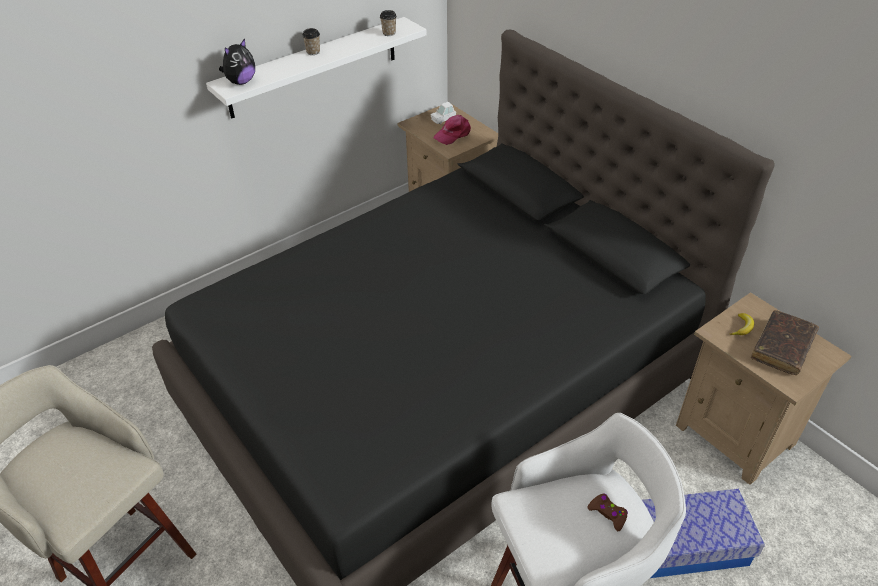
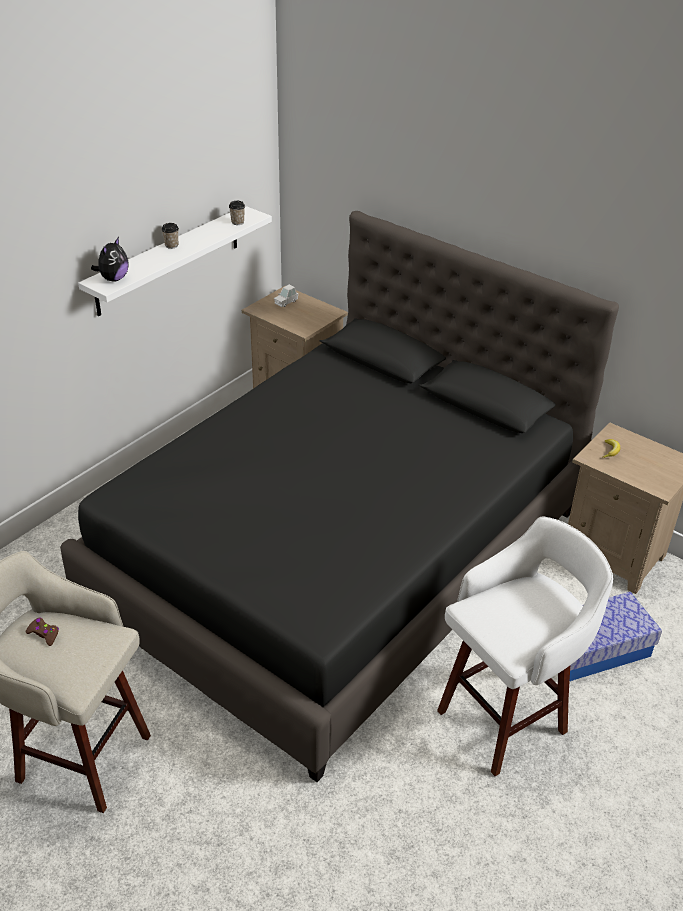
camera: 15 degrees left, 5 degrees down
(453, 134) = (301, 315): pink cap -> none
(608, 513) = (545, 602): brown game controller -> brown game controller (44, 634)
(782, 347) = (646, 462): brown book -> none

